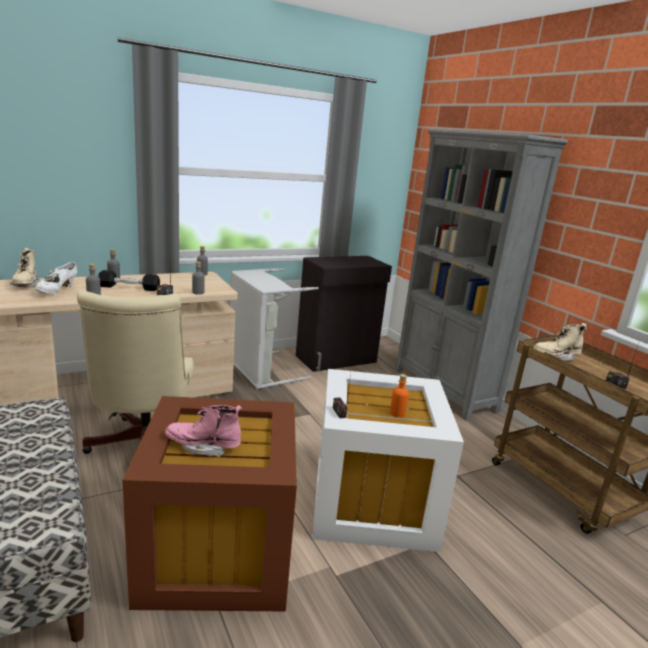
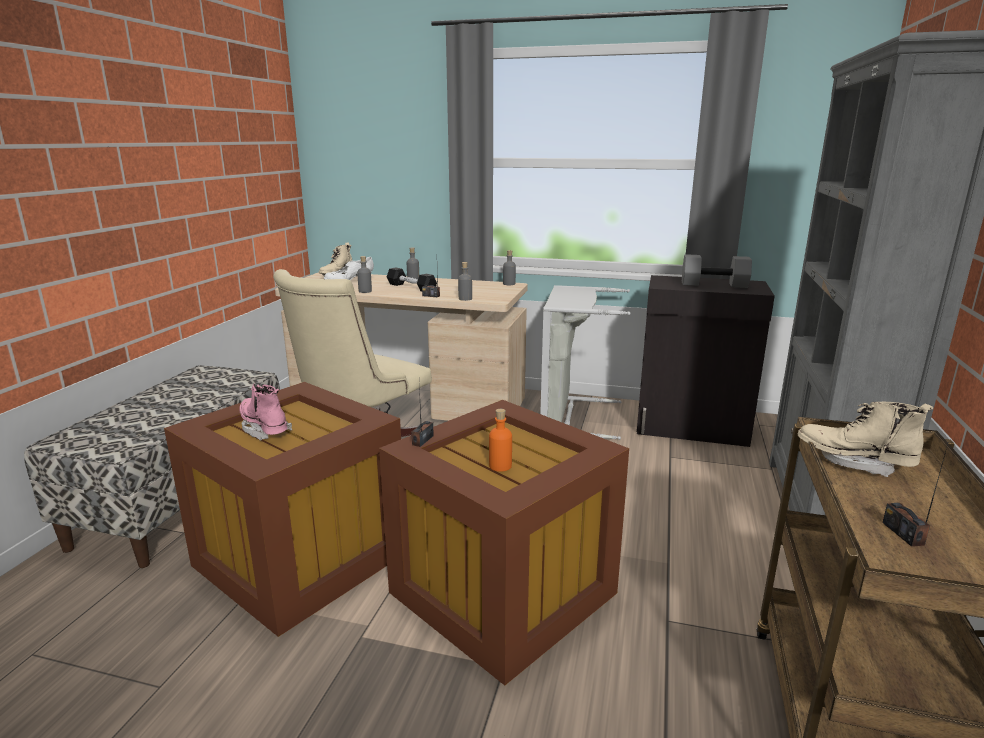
camera: 45 degrees right, 0 degrees up
(350, 261) = (714, 284): none -> grey dumbbell
(374, 504) = (503, 595): white storage box -> brown storage box

